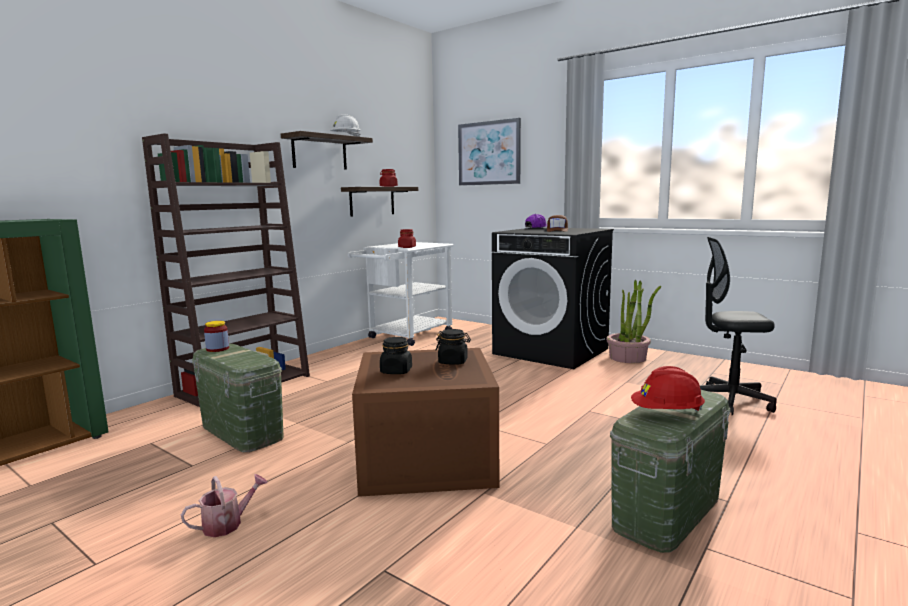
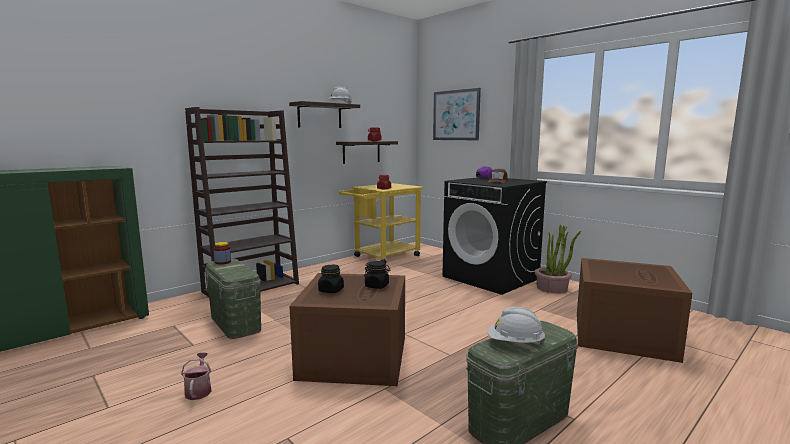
camera: 10 degrees right, 0 degrees up
(228, 524) = (199, 390): watering can -> watering can turned 75 degrees counterclockwise
(406, 336) = (382, 257): white cart -> yellow cart
(666, 413) = (515, 344): red hard hat -> white hard hat
(729, 401) = (621, 334): black office chair -> brown storage box

